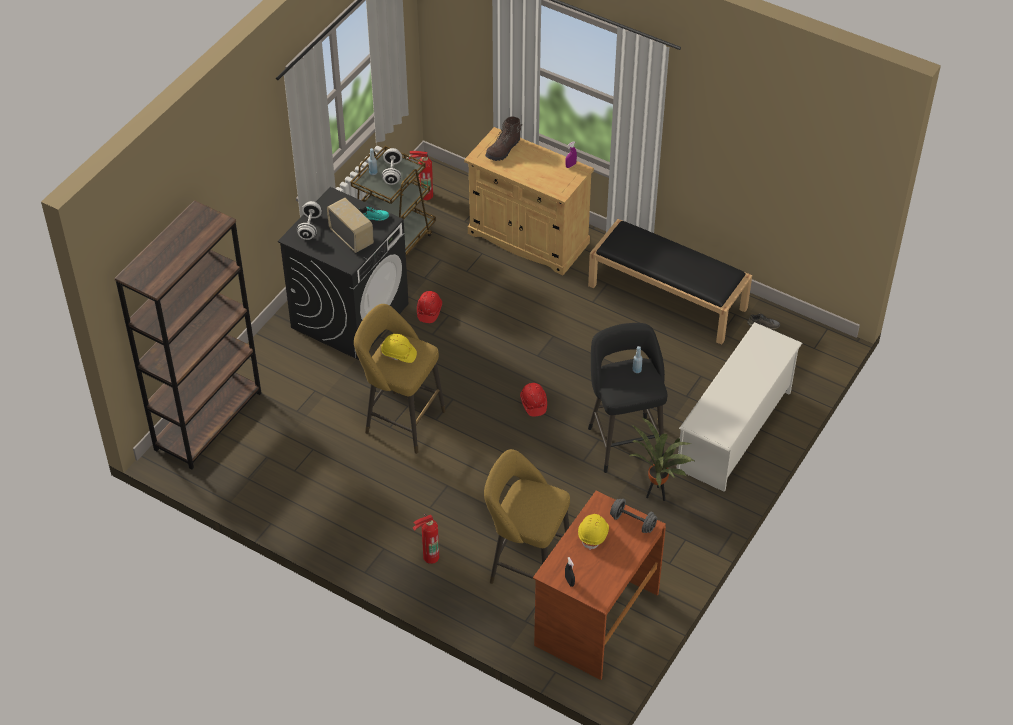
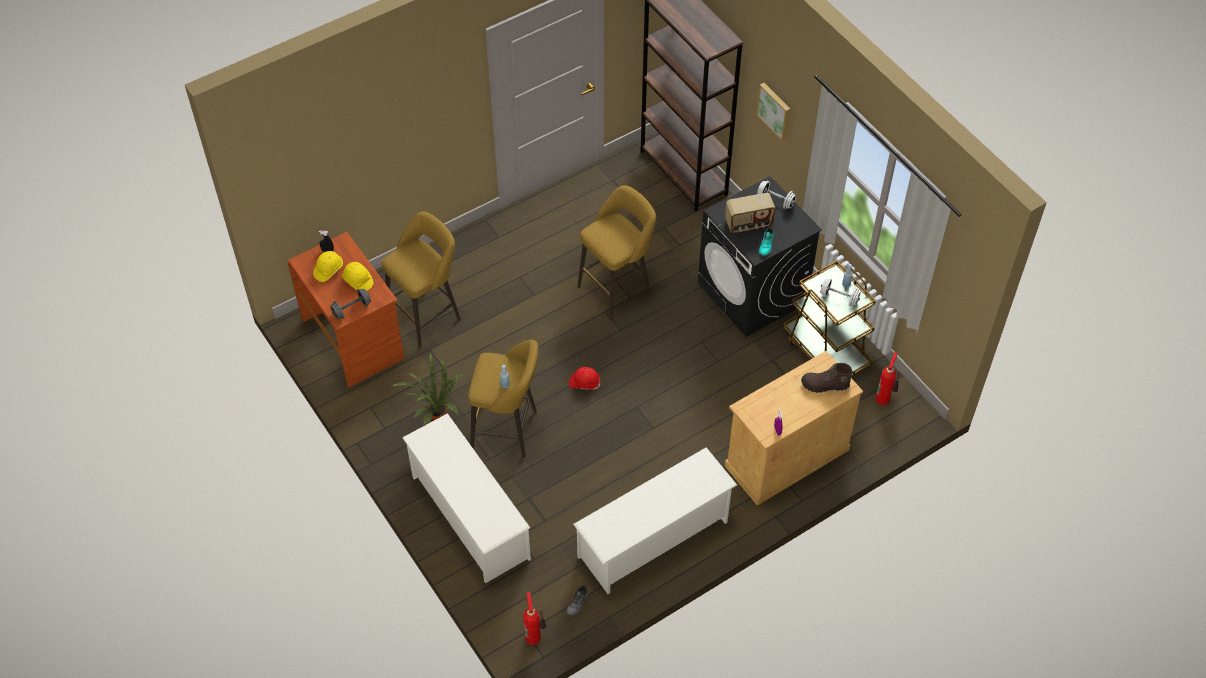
camera: 115 degrees right, 5 degrees up
(234, 205) = (775, 110): none -> picture
(398, 354) = (617, 233): yellow hard hat -> yellow hard hat (328, 270)
(429, 311) = (730, 349): red hard hat -> none
(429, 556) = (474, 260): fire extinguisher -> fire extinguisher (534, 636)
(503, 150) = (825, 385): brown boot -> brown boot turned 60 degrees counterclockwise
(624, 440) = (508, 430): black stool -> yellow stool
(668, 297) = (653, 539): black bench -> white shoe rack

